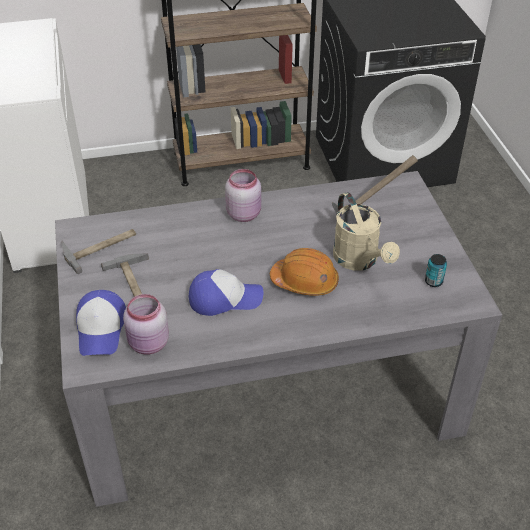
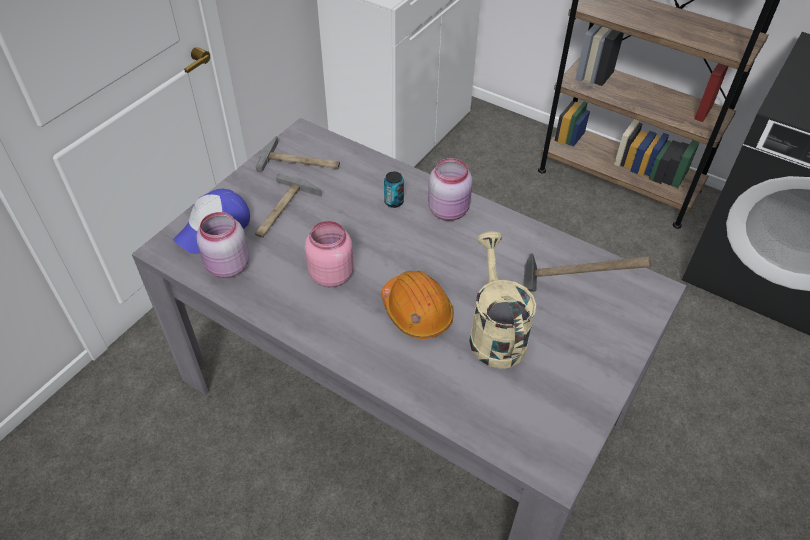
camera: 45 degrees right, 5 degrees up
(224, 298) = (331, 274): cap -> pink jar
(360, 261) = (495, 332): beige watering can -> beige watering can turned 150 degrees clockwise
(433, 281) = (541, 411): can -> can (394, 202)

